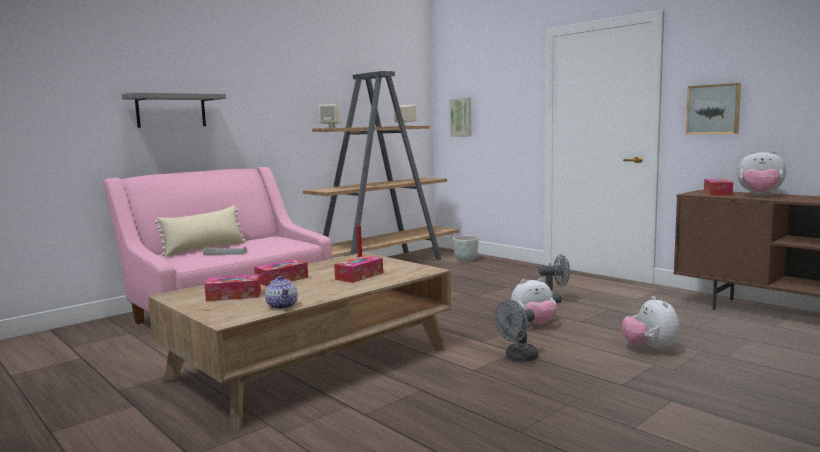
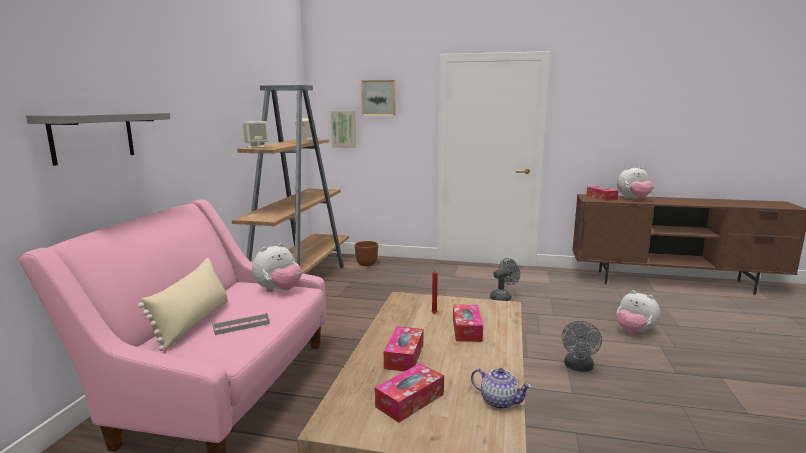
camera: 35 degrees left, 5 degrees up
(465, 260) = (366, 264): grey planter -> brown planter
(534, 324) = (530, 326): plush toy -> plush toy (278, 290)
(713, 109) = (588, 133): picture -> picture (379, 98)

